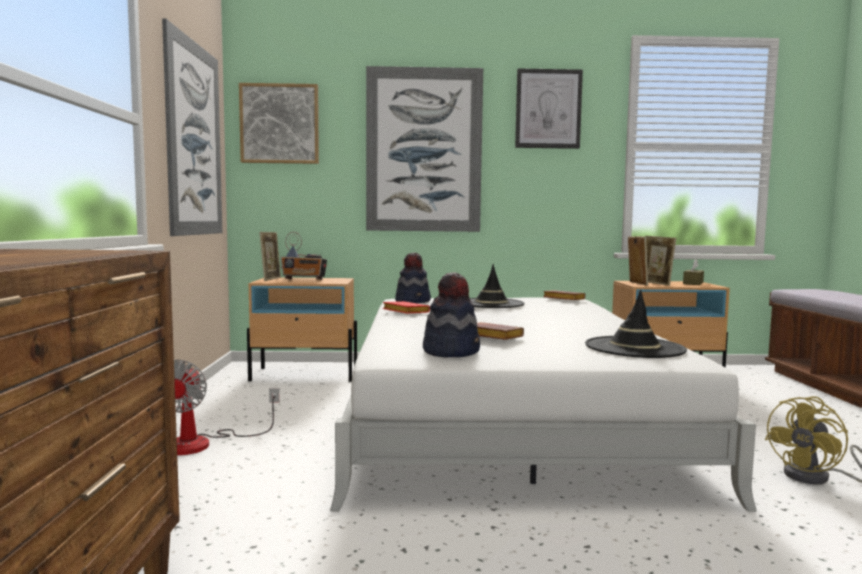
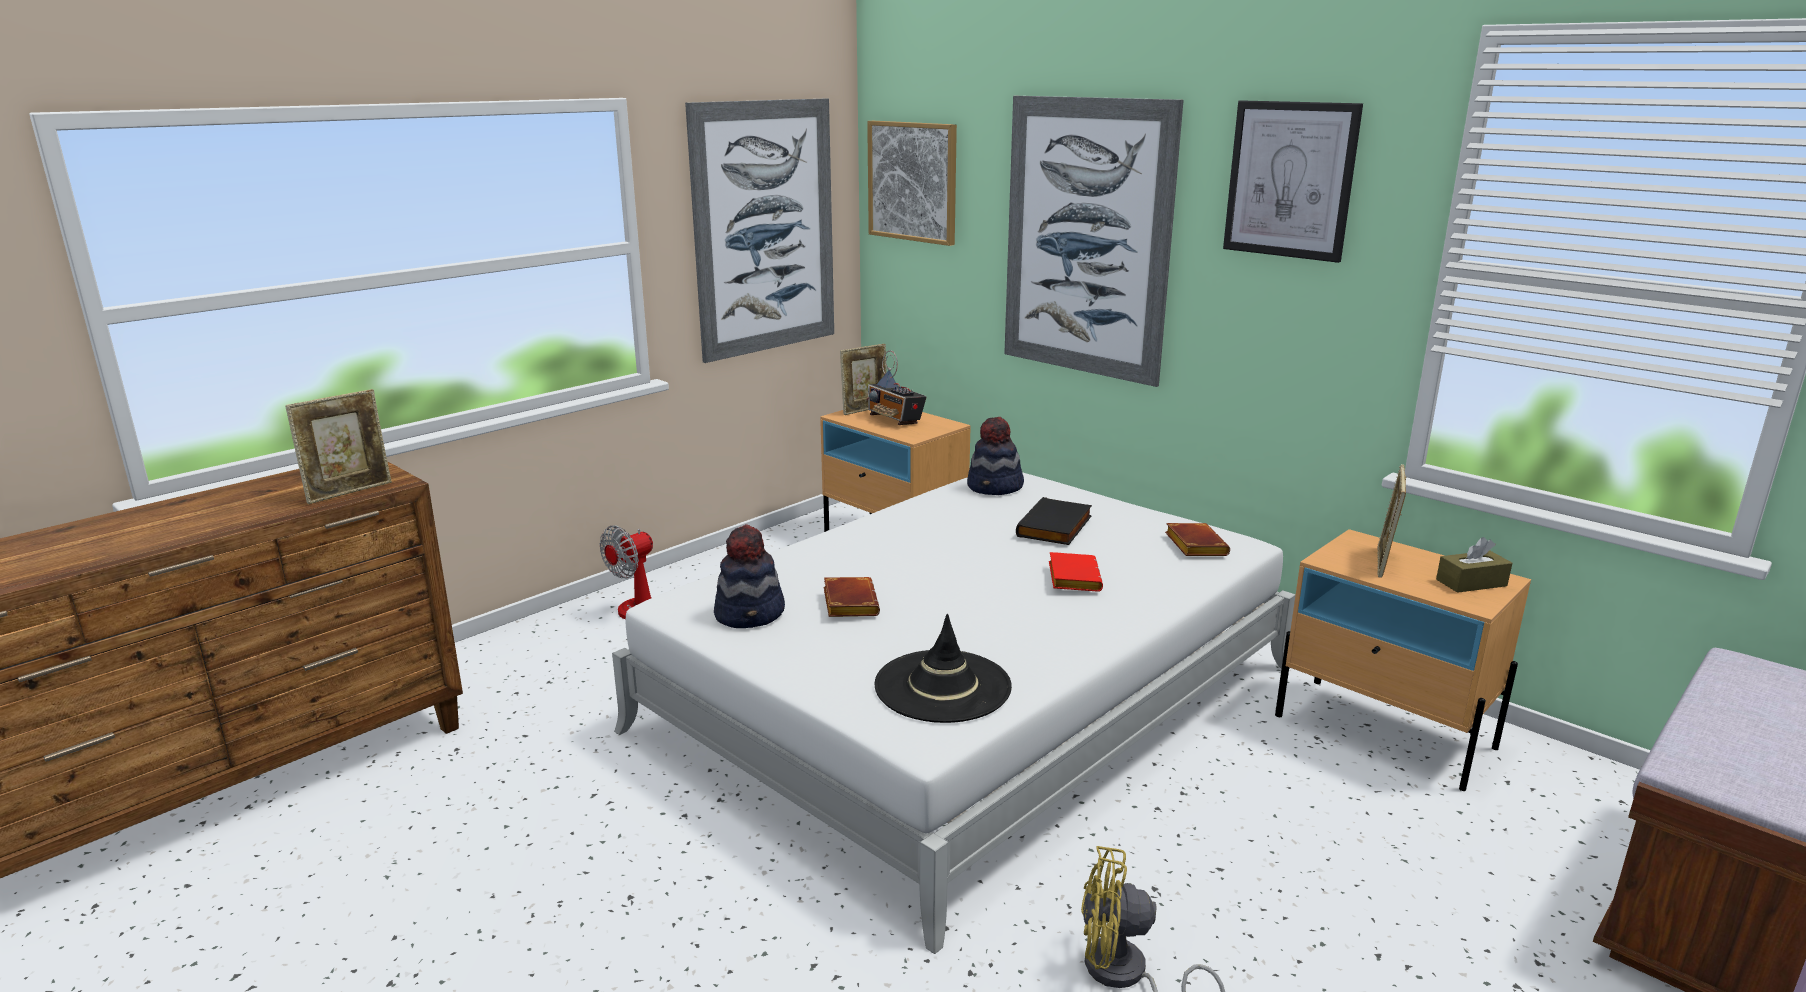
camera: 45 degrees right, 15 degrees up
(404, 312) = (914, 513): red book -> red book (1072, 577)
(491, 304) = (1056, 527): black hat -> black book
(636, 283) = (1344, 552): picture frame -> picture frame (349, 492)

